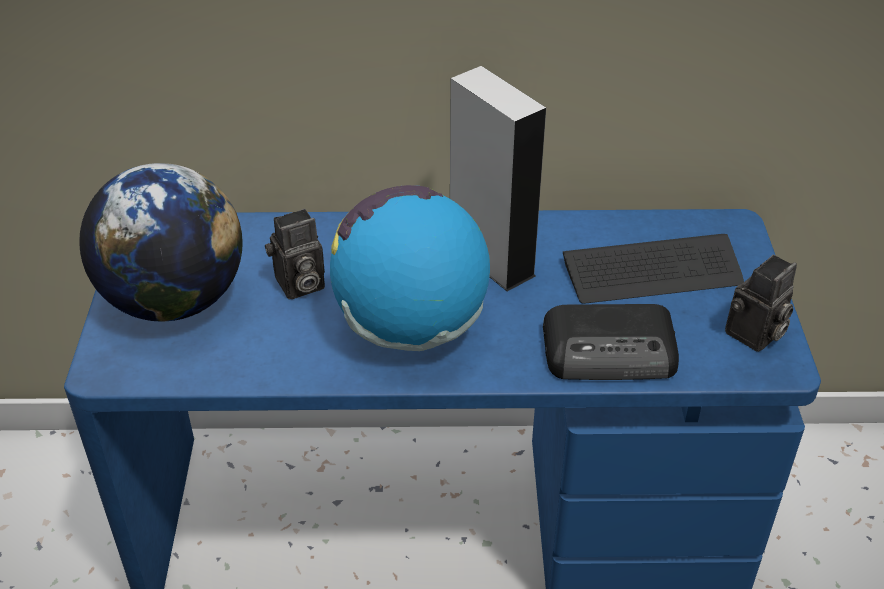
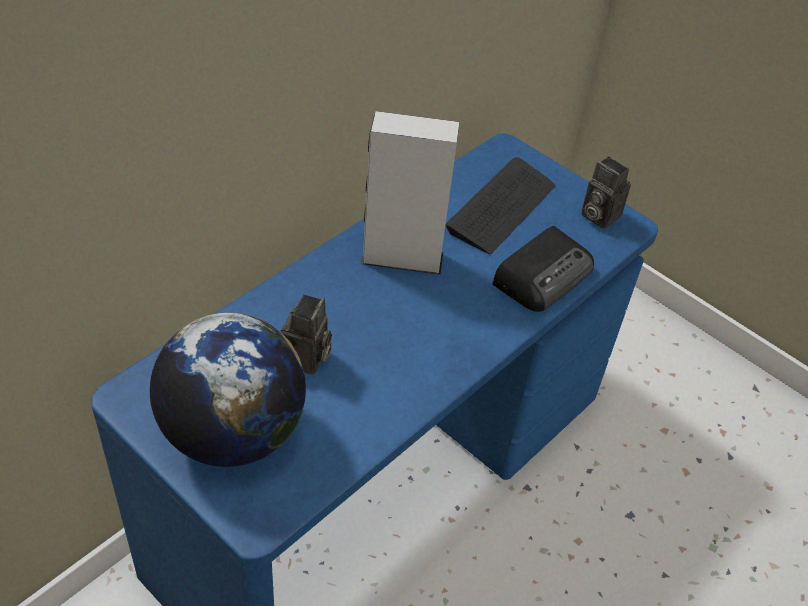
camera: 50 degrees left, 5 degrees up
(411, 327) = (417, 338): globe -> none
(754, 335) = (597, 215): camera -> camera turned 135 degrees clockwise

